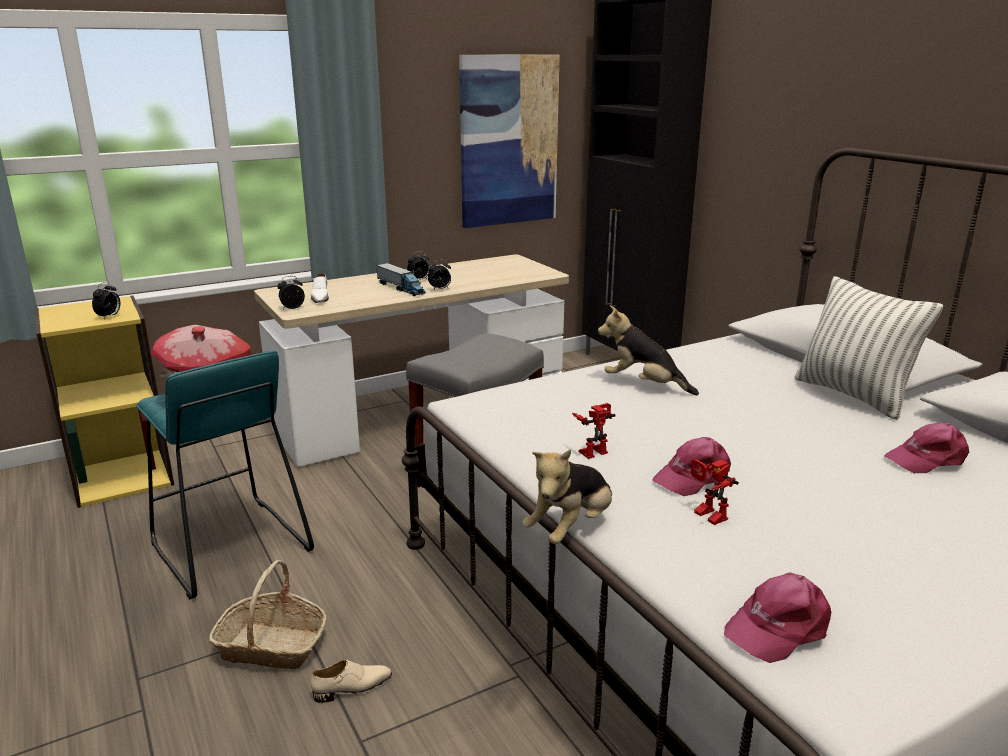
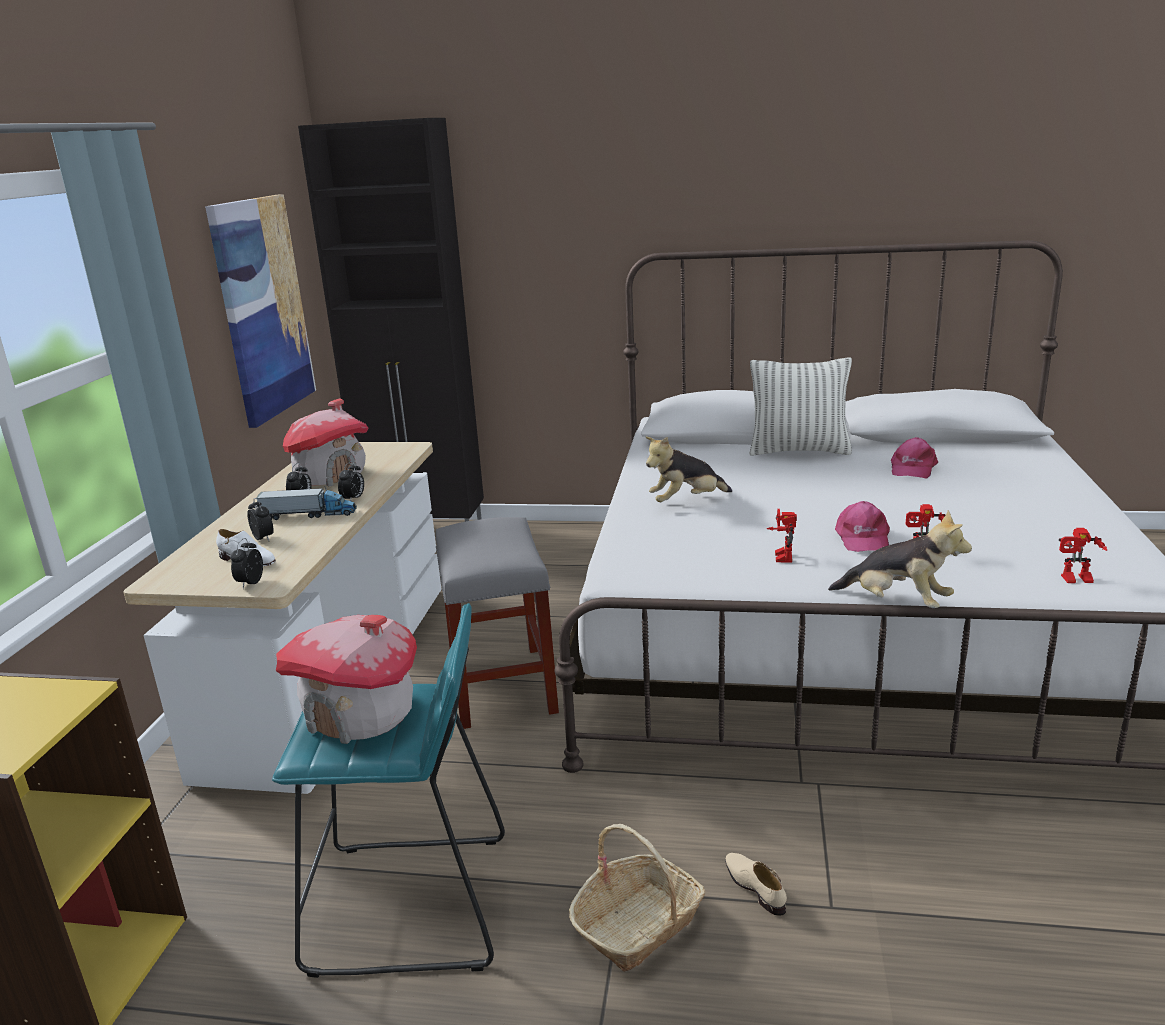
camera: 50 degrees left, 0 degrees up
(109, 317) = (56, 704): alarm clock -> alarm clock (264, 538)
(353, 688) = (755, 887): beige shoe -> beige shoe turned 45 degrees counterclockwise
(468, 273) = (330, 475): none -> toy house
(571, 528) = (897, 602): plush toy -> plush toy turned 45 degrees counterclockwise
(778, 627) = (1076, 580): pink cap -> toy robot

